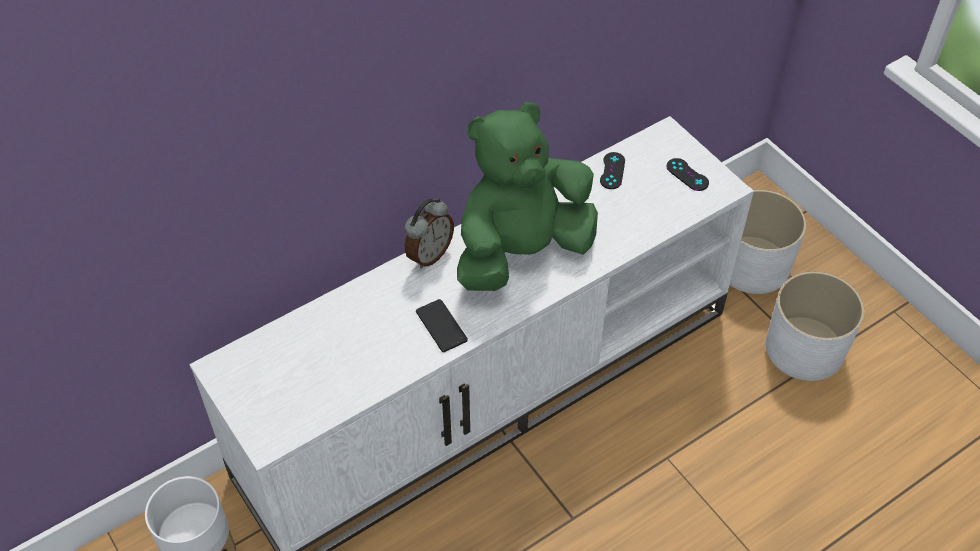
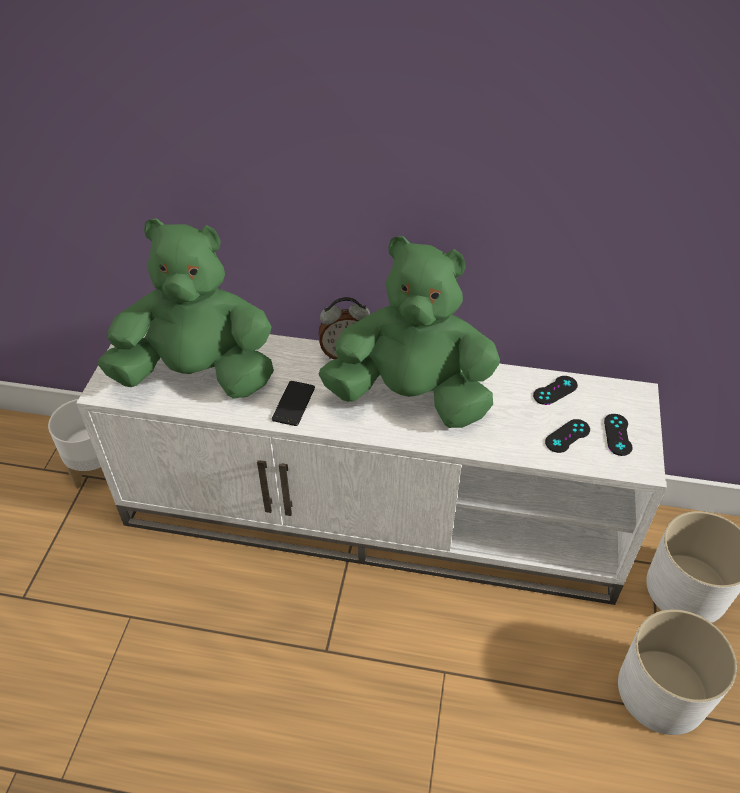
camera: 45 degrees right, 5 degrees down
(332, 363) = (199, 375): none -> green plush toy
(658, 200) = (567, 436): none -> black game controller

